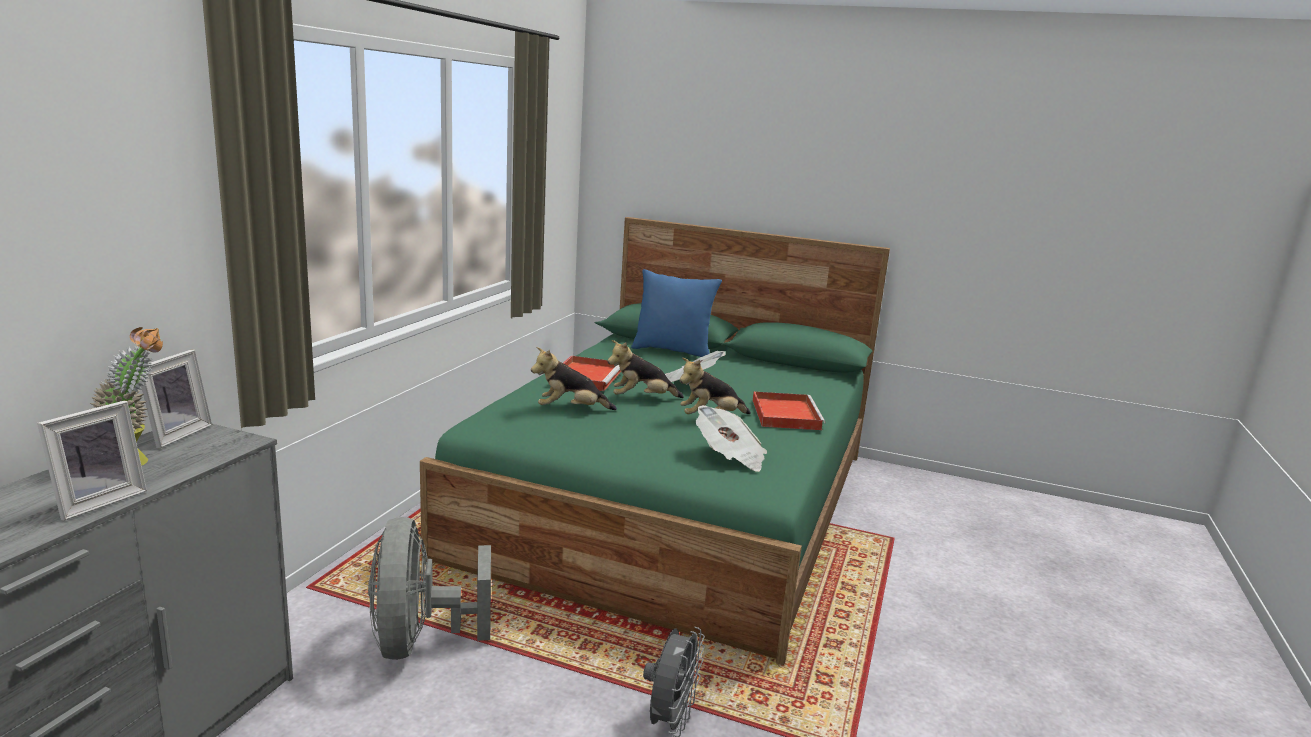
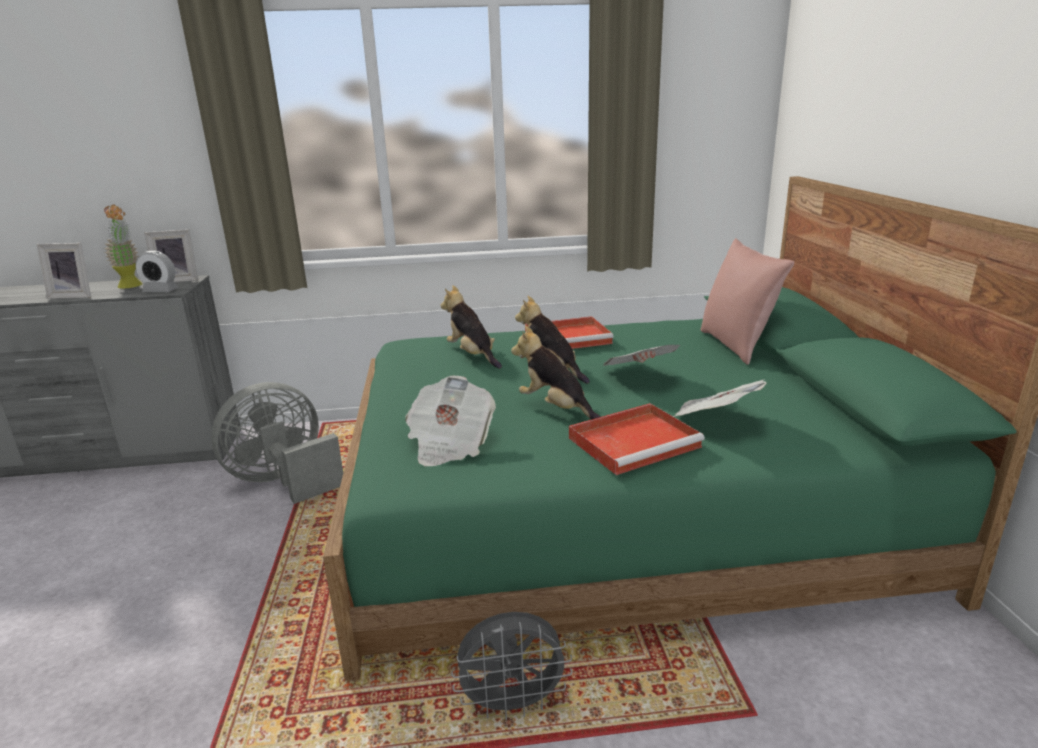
camera: 65 degrees right, 5 degrees up
(221, 448) = (160, 291): none -> alarm clock
(670, 721) = (225, 630): grey fan -> grey fan (513, 704)
(672, 351) = (736, 345): blue pillow -> pink pillow
(777, 391) = (715, 420): none -> newspaper

